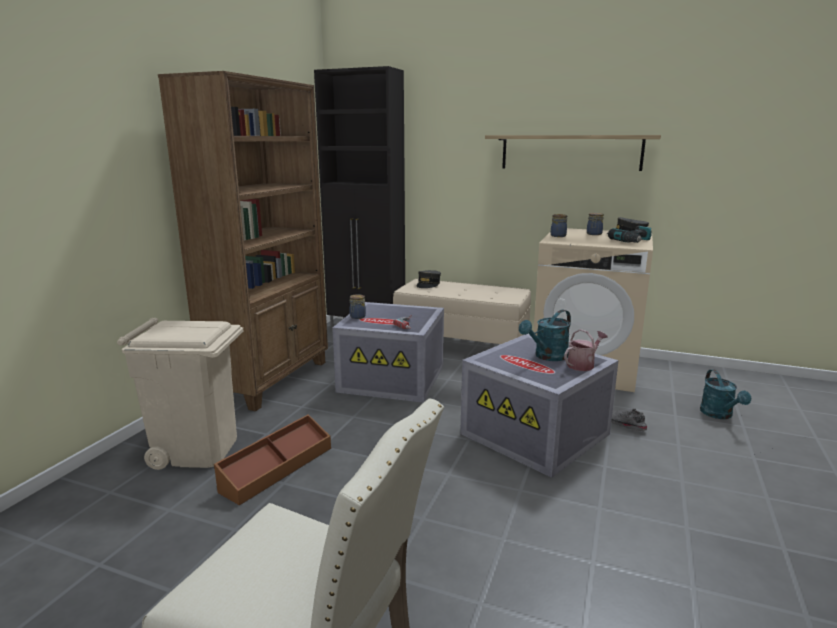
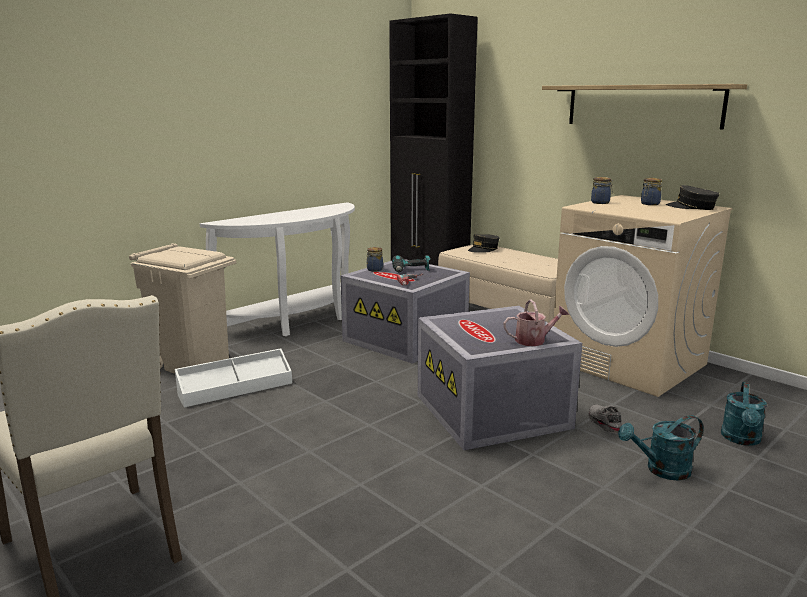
camera: 25 degrees right, 0 degrees up
(270, 379) = (298, 321): brown bookcase -> white console table
(277, 468) = (235, 388): brown storage box -> white storage box
(547, 357) = (507, 328): turquoise watering can -> turquoise watering can (661, 470)
(634, 241) = (678, 214): power drill -> power drill (411, 270)

